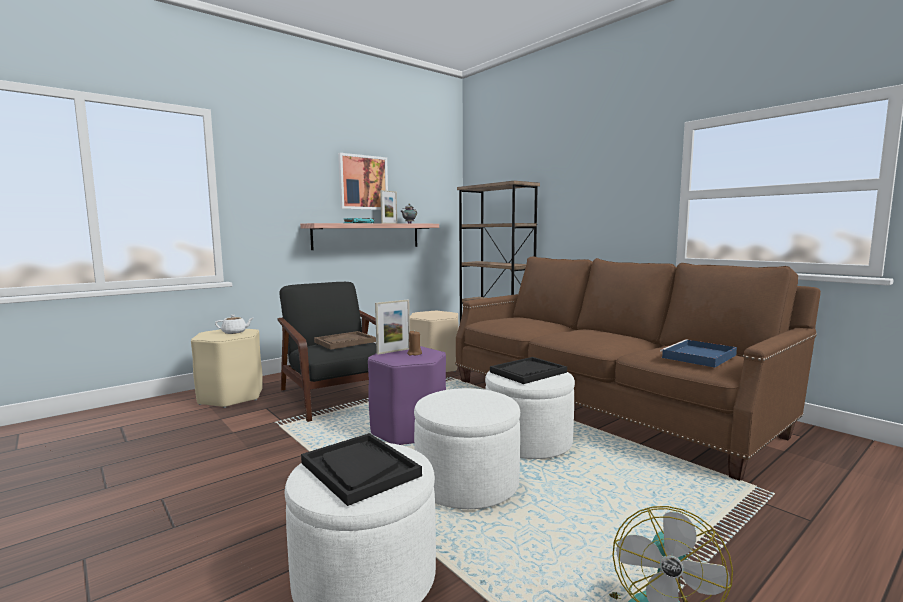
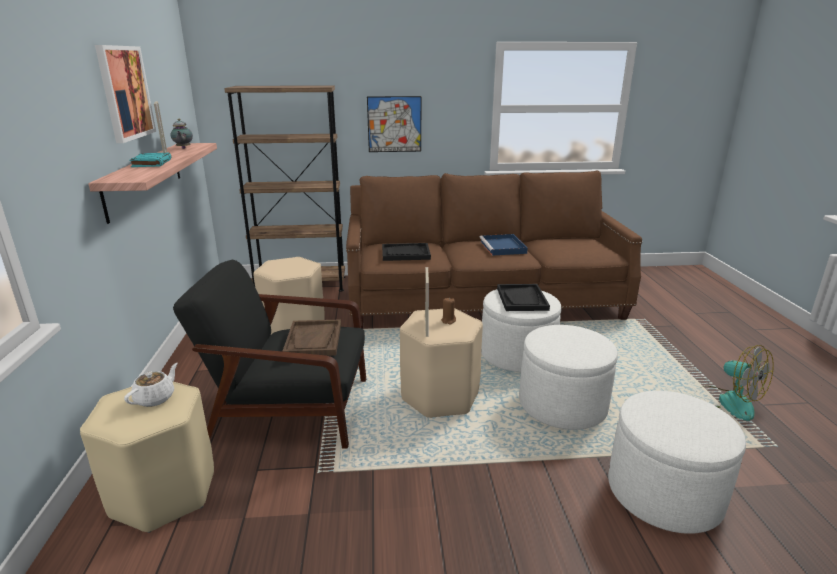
camera: 55 degrees left, 15 degrees up
(359, 469) = (685, 420): black tray -> black tray (405, 253)
(408, 431) = (440, 396): purple stool -> beige stool
(583, 215) = (394, 124): none -> picture
(698, 357) = (587, 248): blue tray -> blue tray (503, 247)

